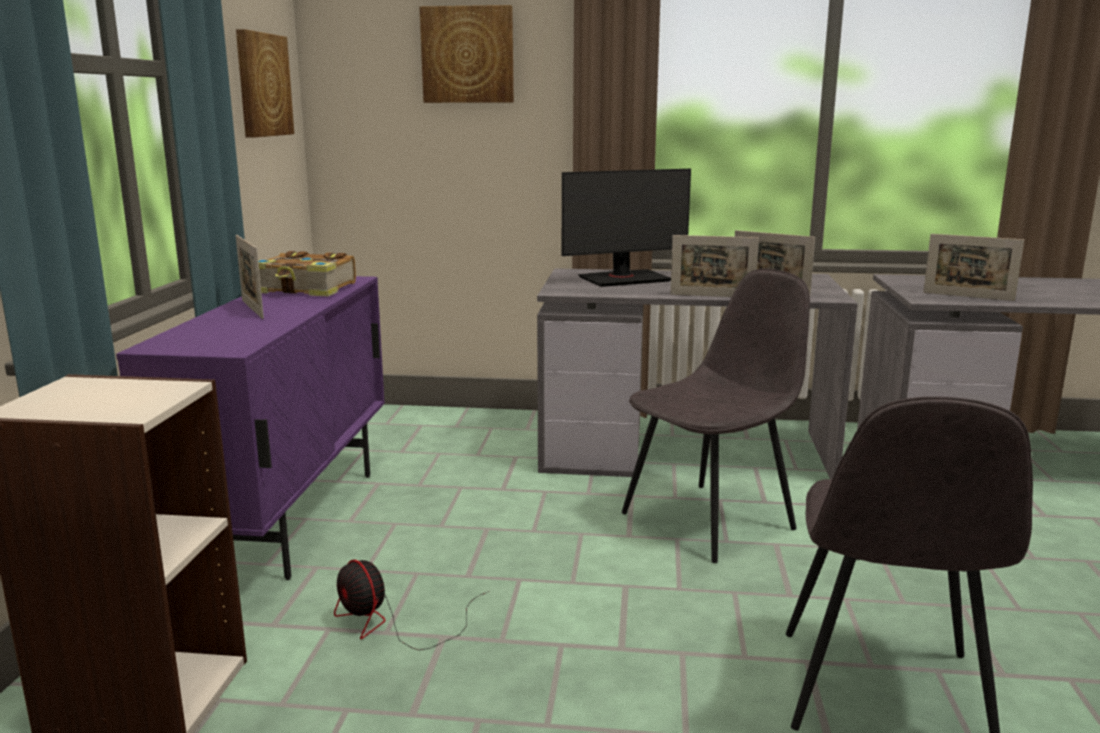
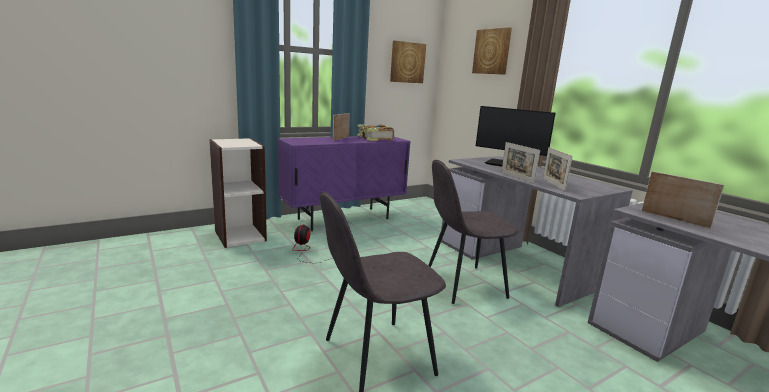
camera: 50 degrees right, 0 degrees up
(711, 520) = (463, 284): grey chair -> grey chair turned 150 degrees clockwise
(968, 296) = (674, 219): picture frame -> picture frame turned 150 degrees clockwise

